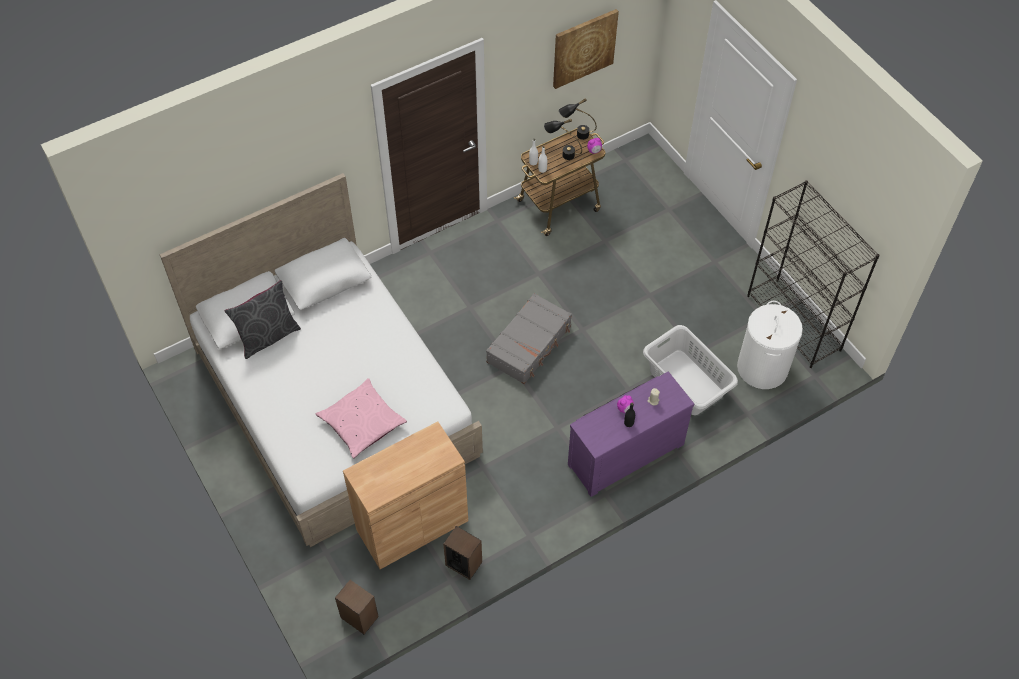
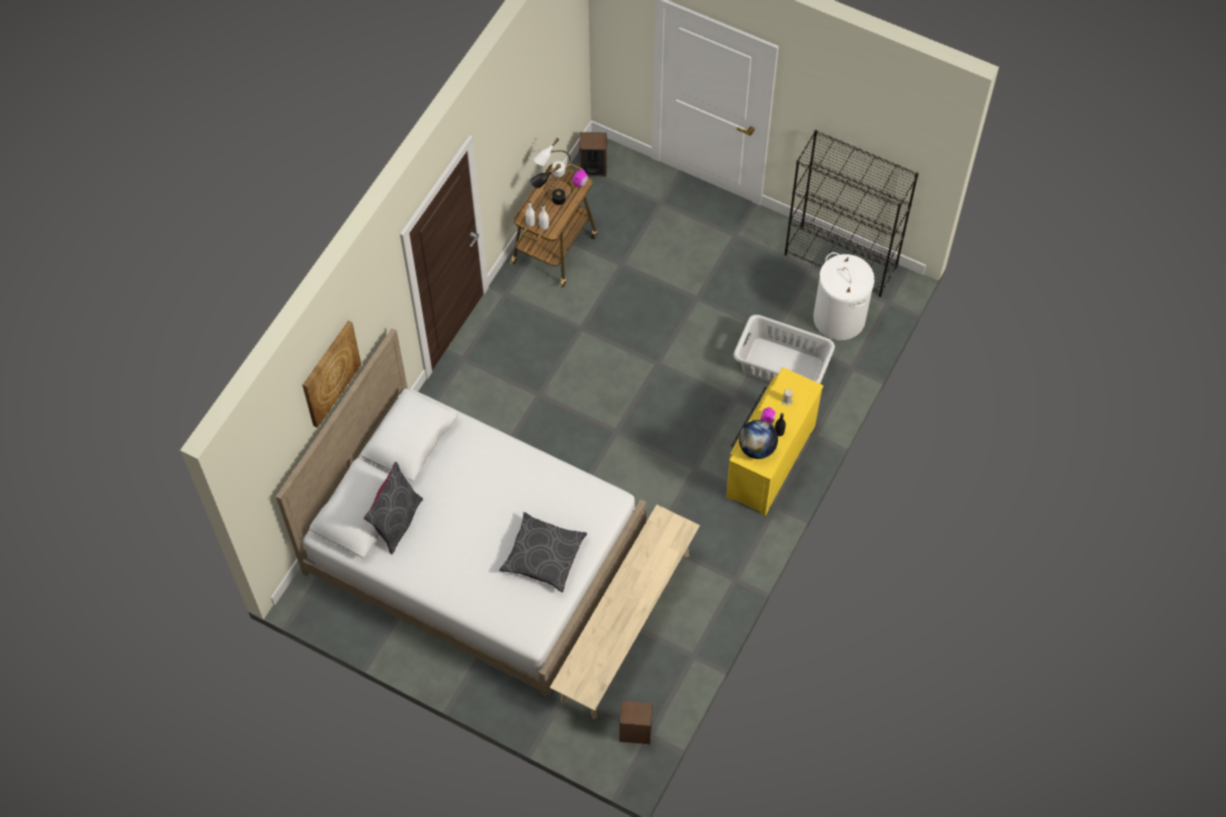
camera: 30 degrees left, 5 degrees up
(362, 422) = (543, 556): pink pillow -> grey pillow
(412, 525) = (626, 626): brown cabinet -> beige bench
(463, 563) = (694, 634): speaker -> speaker (593, 167)
(529, 344) = (618, 402): grey suitcase -> none
(576, 135) = (553, 175): black table lamp -> white table lamp
(584, 48) = (539, 91): picture -> picture (330, 373)
(600, 427) = (757, 448): none -> globe
(624, 452) = (768, 460): purple dresser -> yellow dresser

